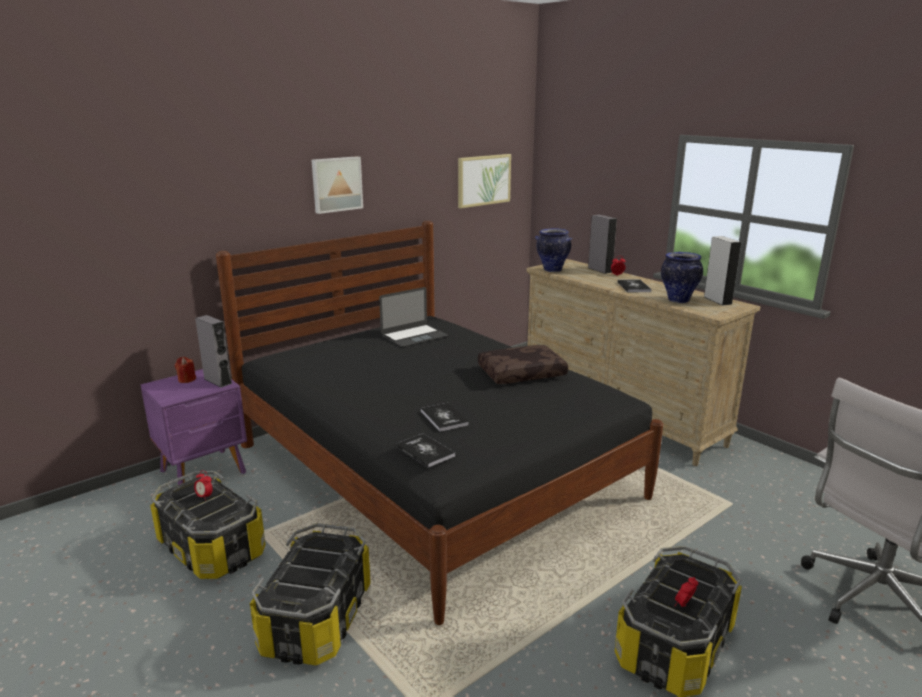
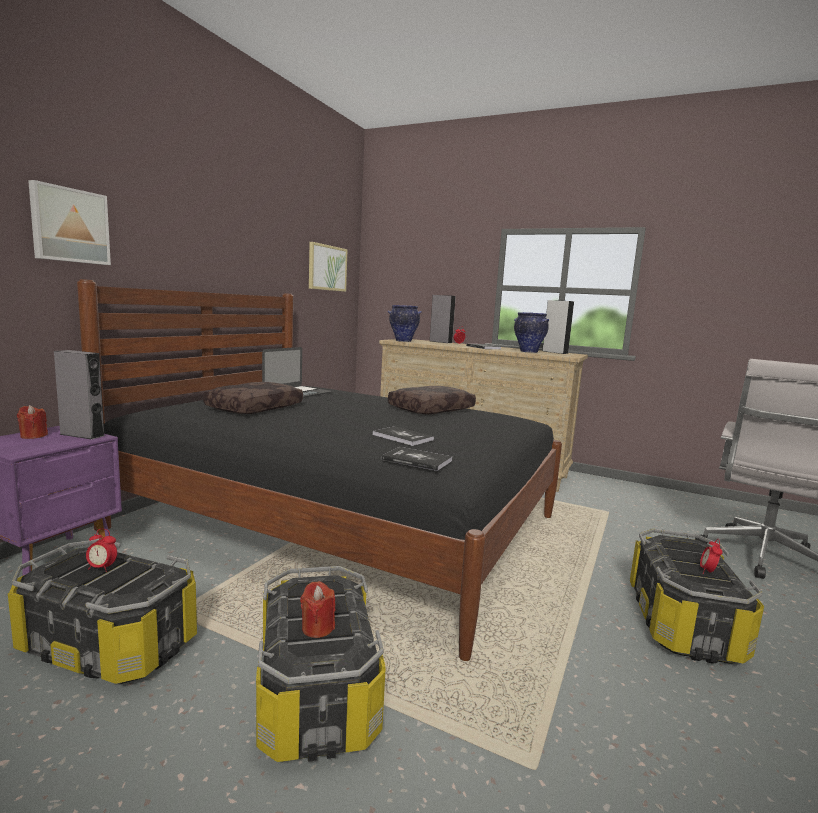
camera: 25 degrees left, 10 degrees down
(304, 576) = (317, 628): none -> red candle
(336, 184) = (208, 236): picture -> picture (69, 225)
(355, 360) = (254, 408): none -> brown pillow

